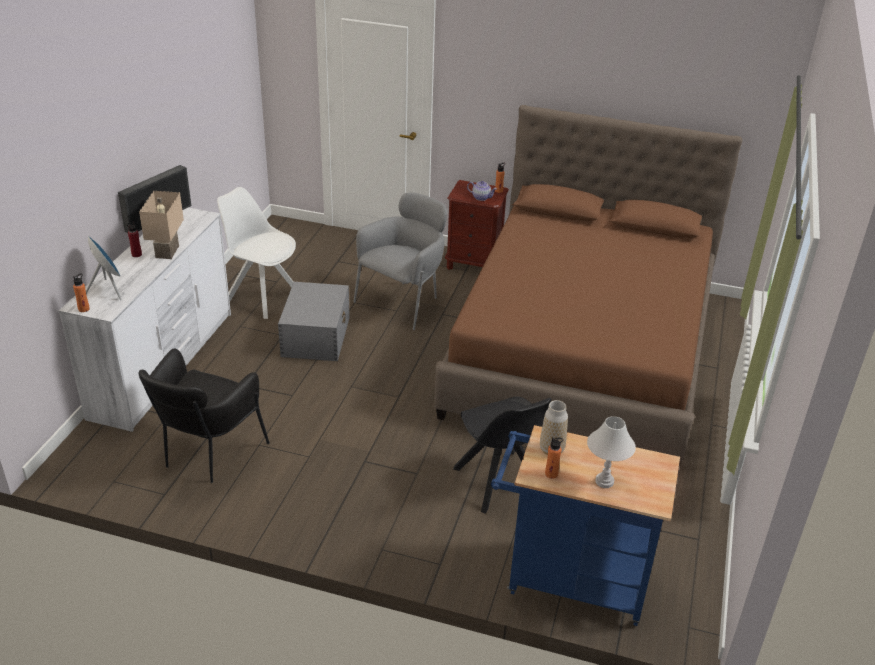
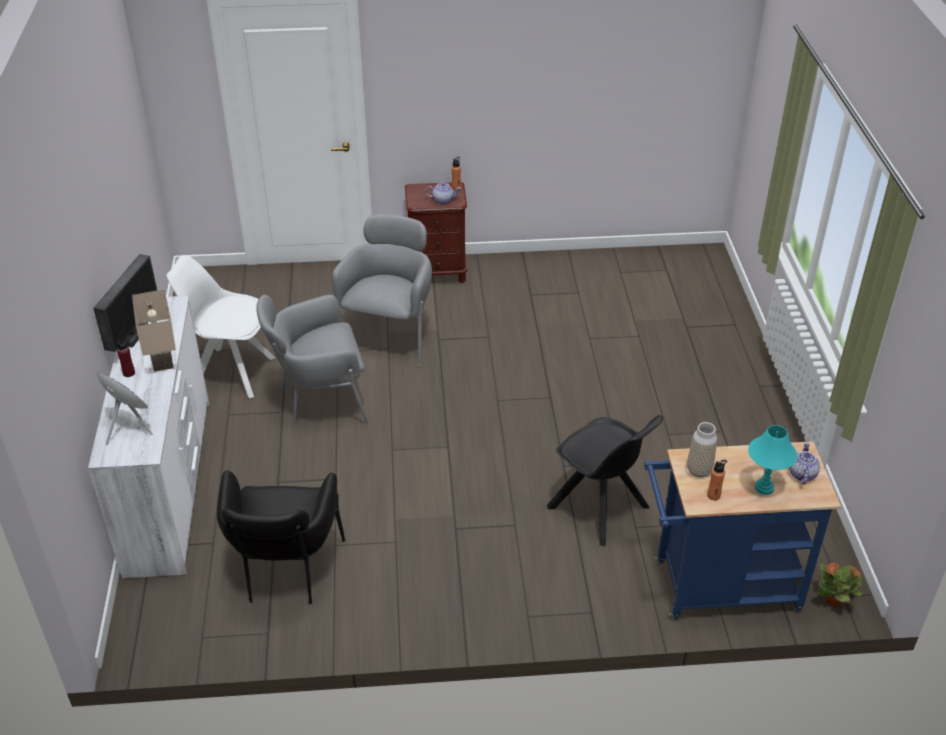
camera: 20 degrees left, 5 degrees up
(84, 309) = (117, 457): orange bottle -> none
(316, 336) = (320, 402): grey storage box -> grey armchair
(582, 352) = (601, 343): brown bed -> none
(604, 481) = (764, 487): white table lamp -> turquoise table lamp
(649, 480) = (801, 474): none -> teapot
(677, 628) = (834, 601): none -> potted plant

